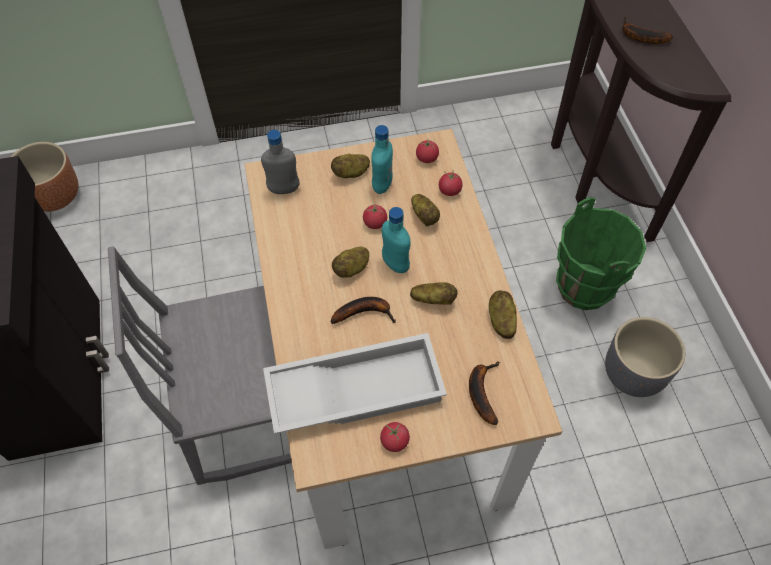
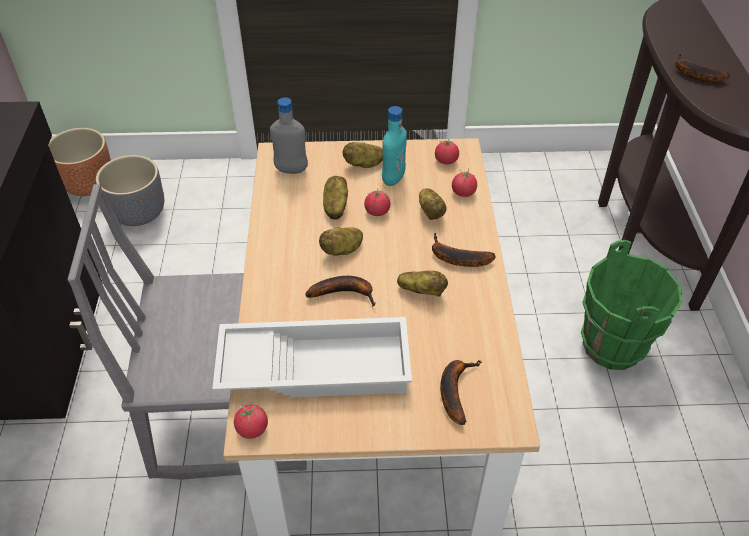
camera: 10 degrees right, 10 degrees down
(394, 441) = (345, 424): tomato -> tomato (252, 428)
(395, 264) = (389, 252): turquoise bottle -> none
(456, 261) = (456, 258): none -> banana
(501, 321) = (492, 322): potato -> potato (335, 207)
(632, 374) = (654, 444): grey planter -> grey planter (138, 213)

